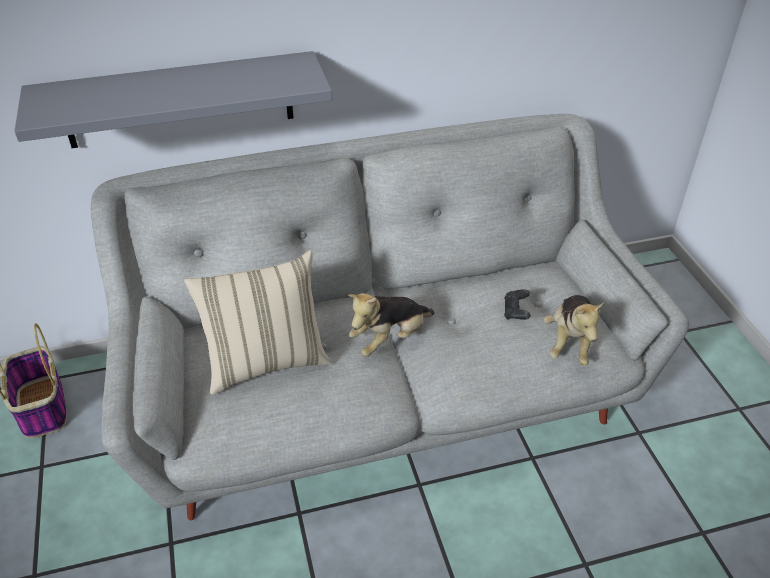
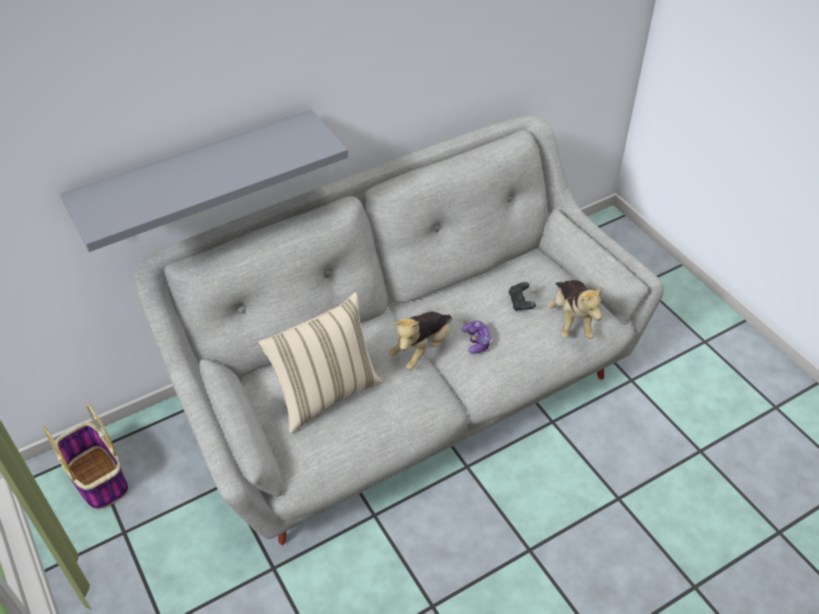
camera: 15 degrees left, 5 degrees up
(452, 342) = (476, 341): none -> game controller

